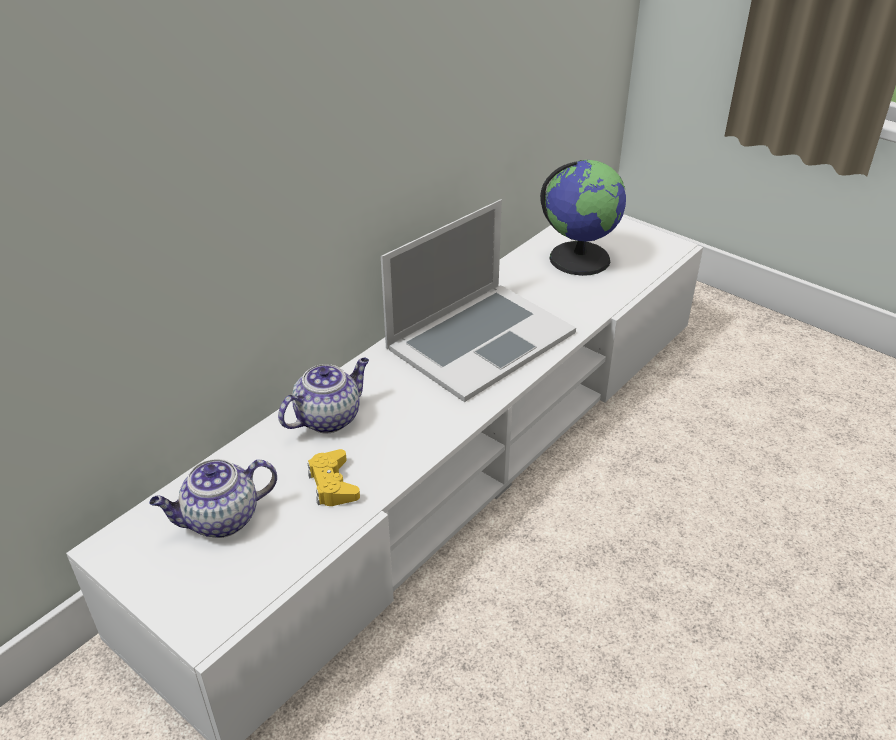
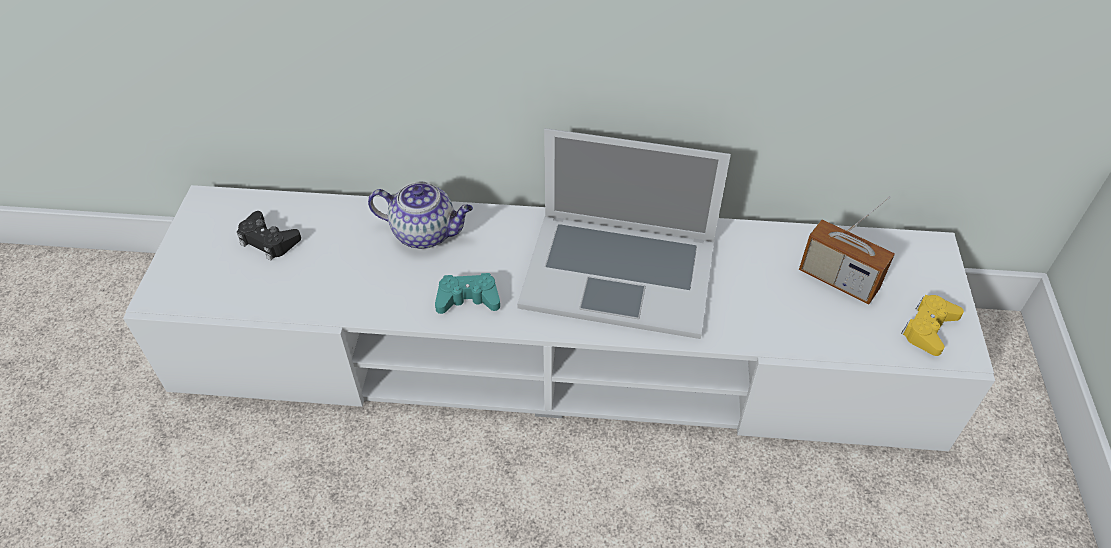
camera: 55 degrees right, 10 degrees up
(220, 520) = (268, 240): teapot -> black game controller
(333, 484) = (349, 280): yellow game controller -> yellow game controller (929, 329)
(427, 424) = (468, 299): none -> turquoise game controller
(579, 258) = (838, 280): globe -> radio

